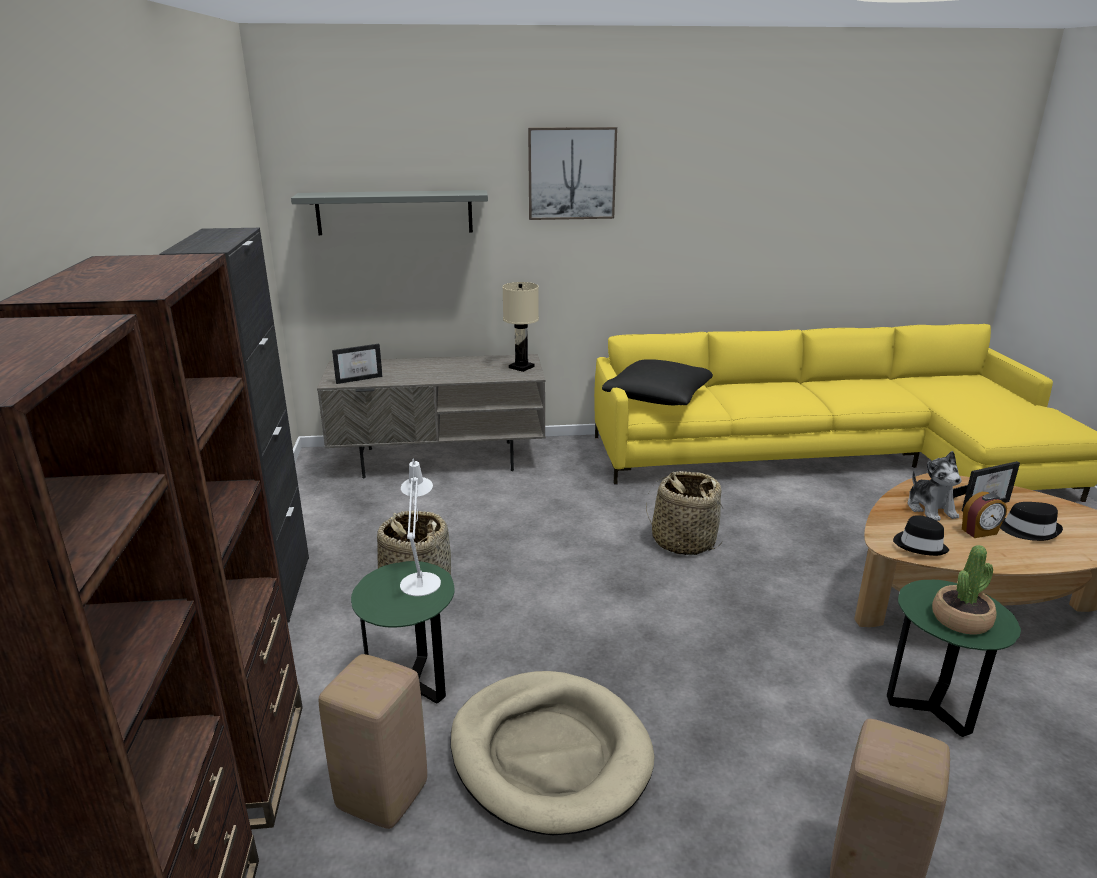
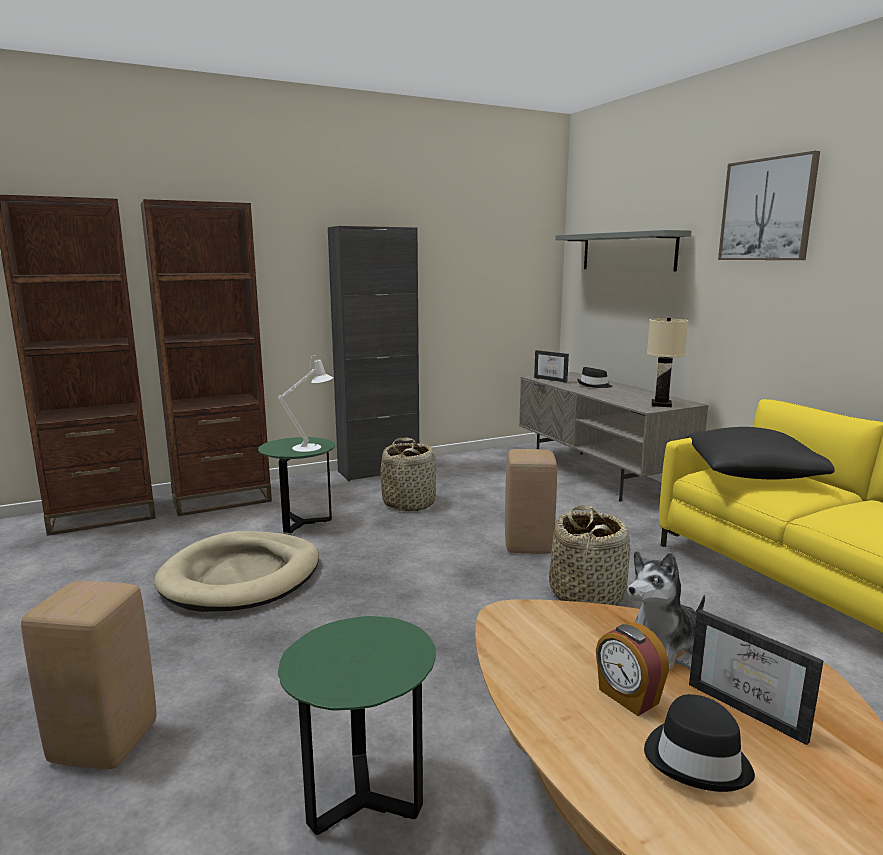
camera: 70 degrees right, 10 degrees down
(384, 795) = (201, 535): beige stool -> beige stool (529, 546)
(920, 545) = (529, 638): black hat -> black hat (594, 385)
(961, 620) = (338, 657): potted plant -> none

